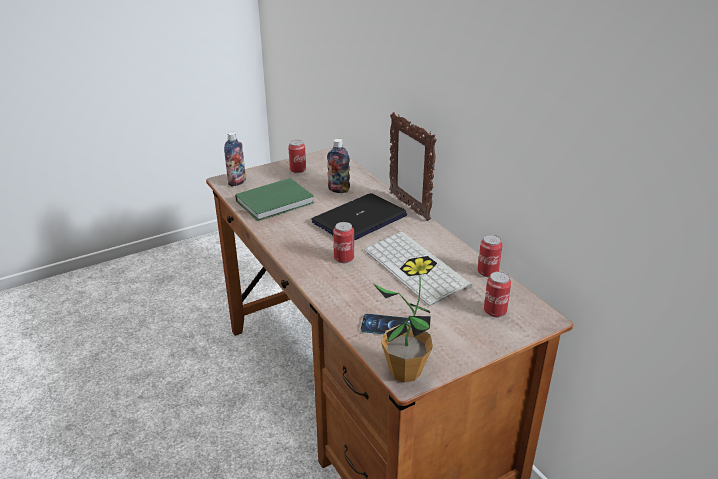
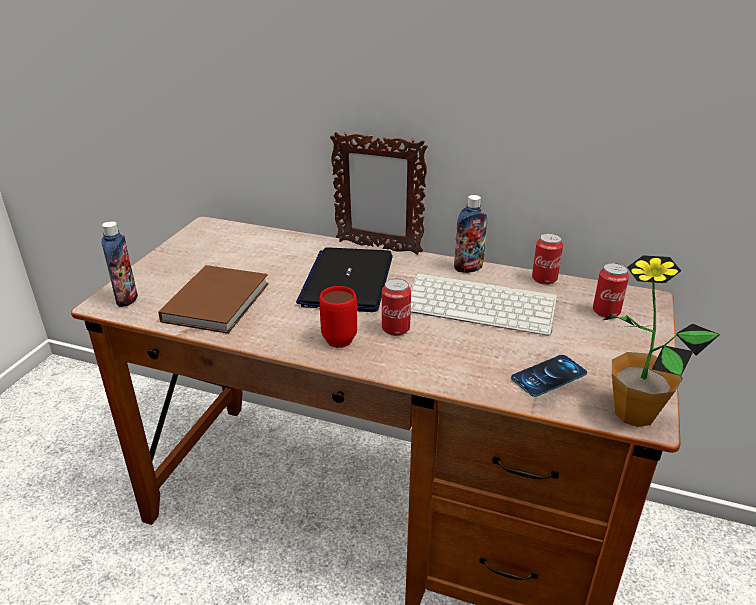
camera: 40 degrees left, 0 degrees up
(277, 202) = (219, 301): green book -> brown book
(298, 170) = (191, 255): can -> none
(306, 247) = (336, 336): none -> red mug
(338, 190) = (276, 259): bottle -> bottle (468, 268)

